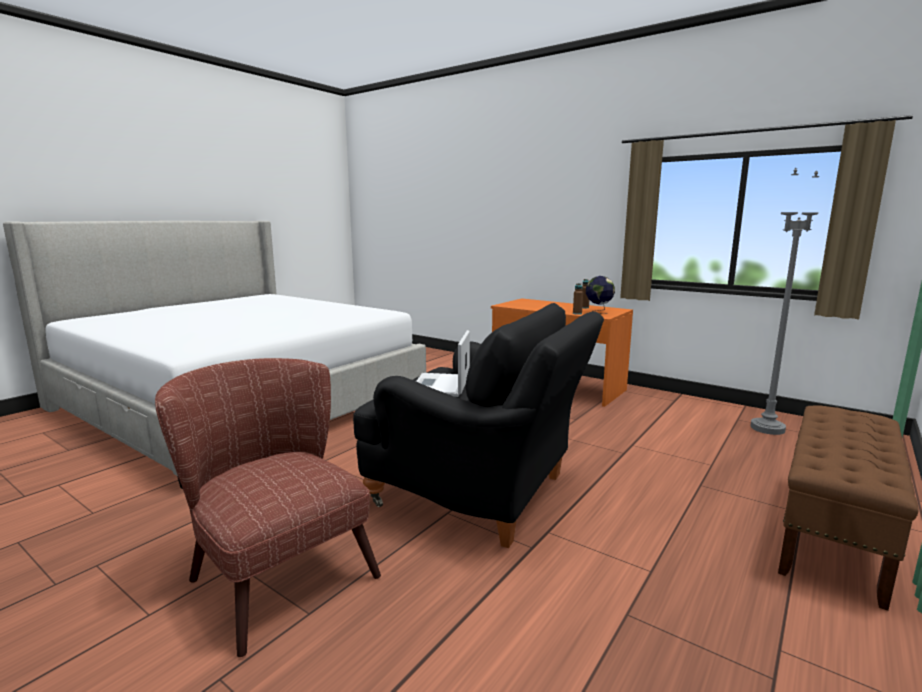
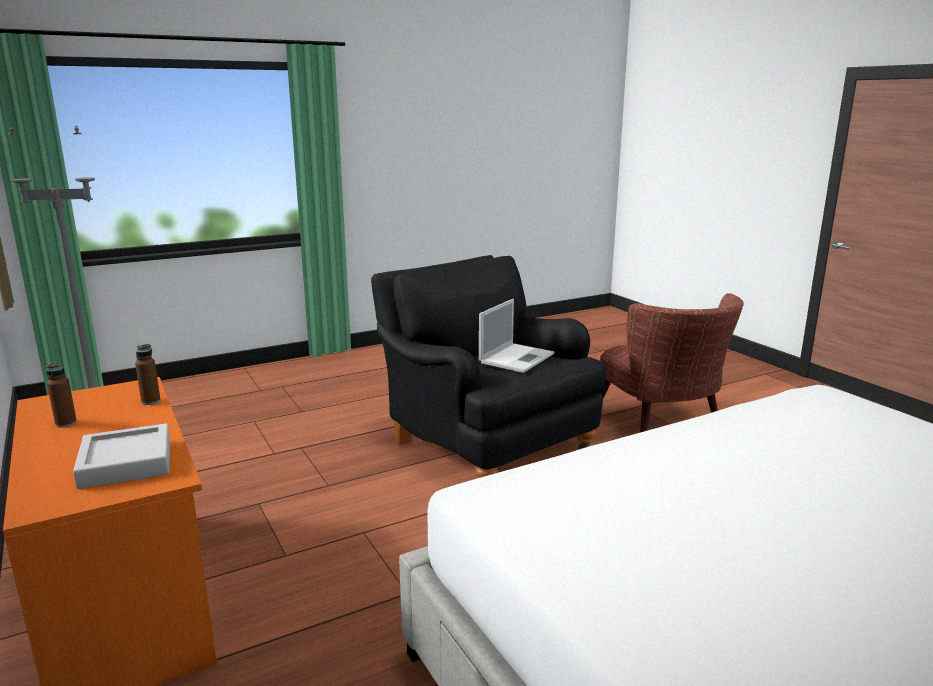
camera: 155 degrees left, 5 degrees up
(527, 305) = (126, 463): none -> grey tray
(598, 312) = (99, 401): globe -> none
(834, 533) = (293, 377): brown bench -> none

